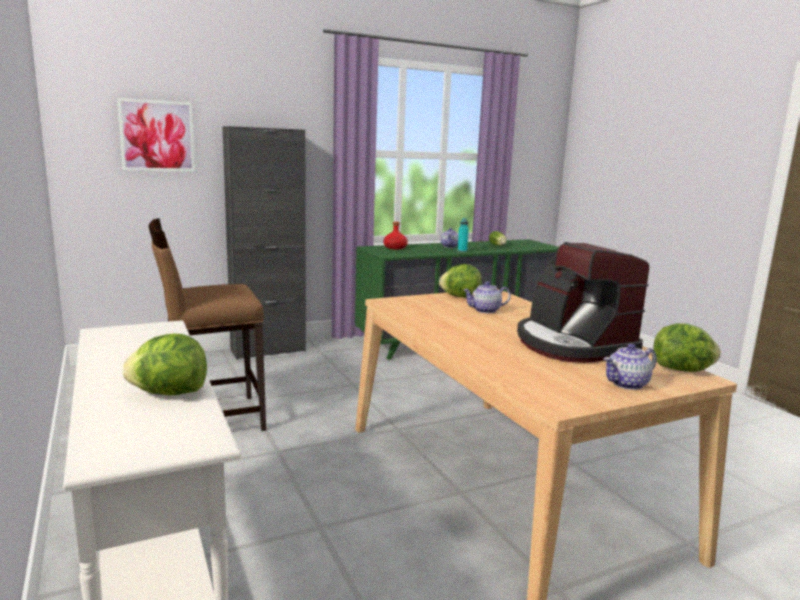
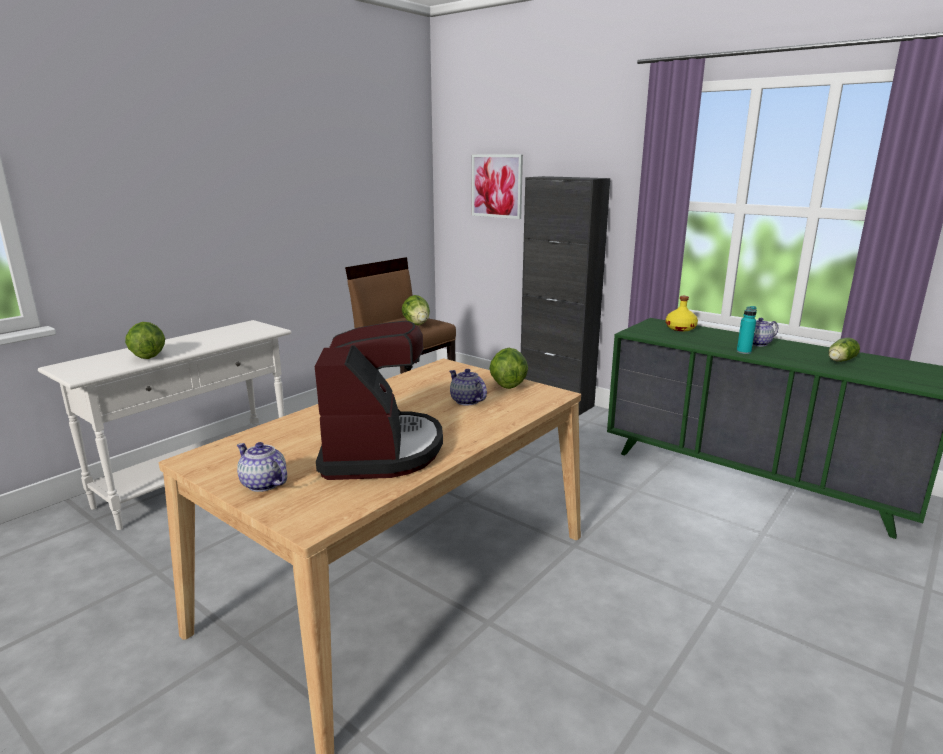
camera: 65 degrees right, 5 degrees up
(395, 248) = (681, 328): red bottle -> yellow bottle
(572, 344) = (380, 450): coffee machine -> coffee machine turned 135 degrees clockwise
(682, 370) = (332, 512): lettuce -> lettuce (416, 324)

